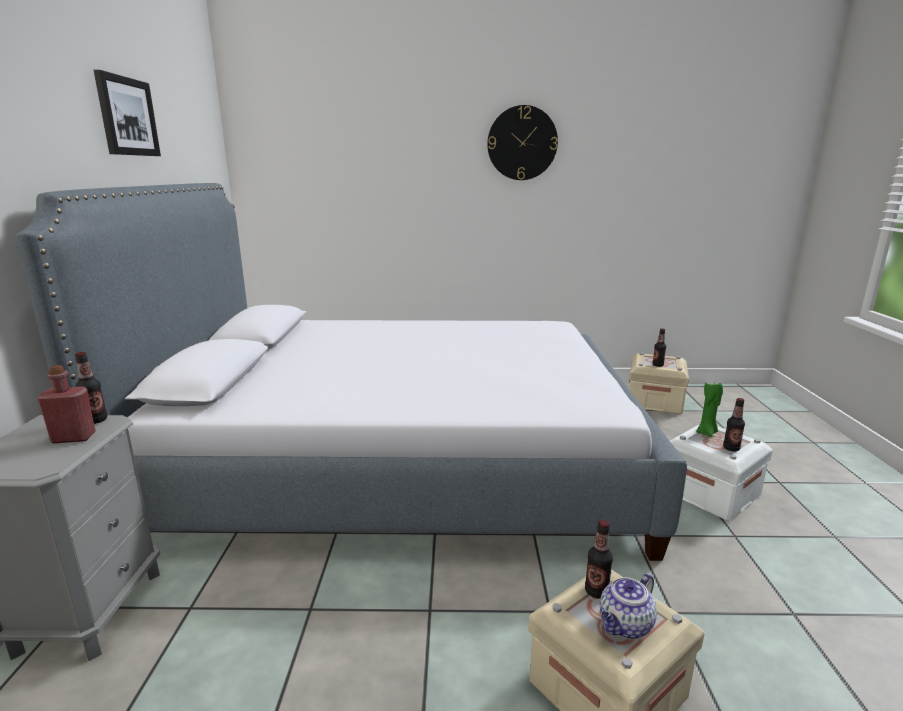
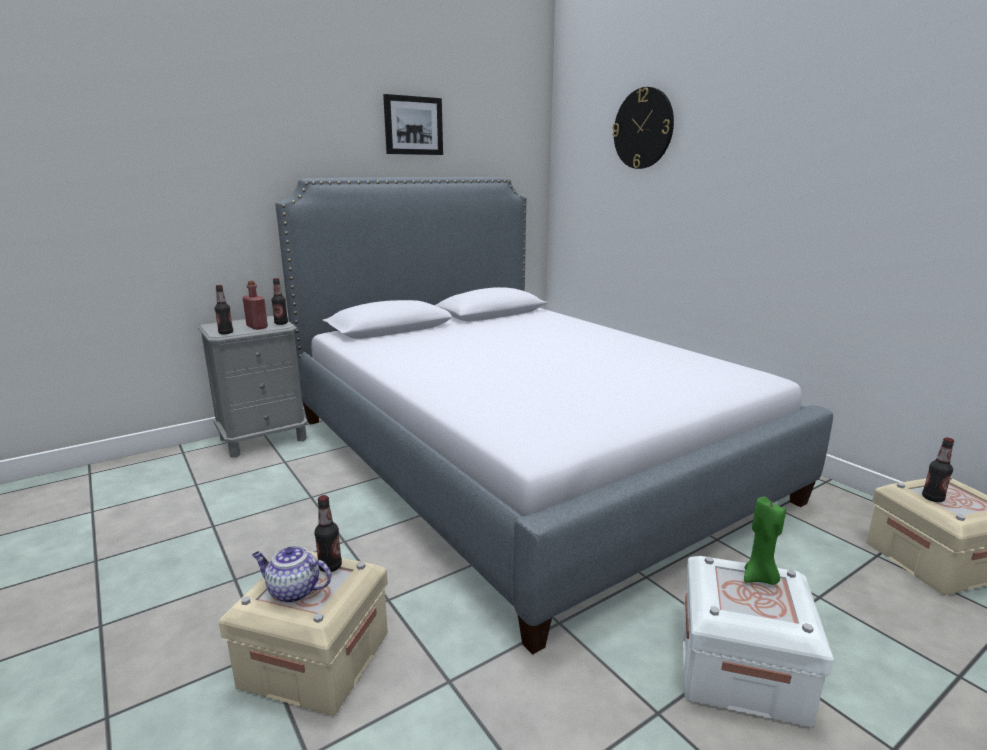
camera: 55 degrees right, 0 degrees up
(522, 143) = (818, 125): wall clock -> wall clock (643, 128)
(731, 448) = (741, 606): bottle -> bottle (226, 333)

